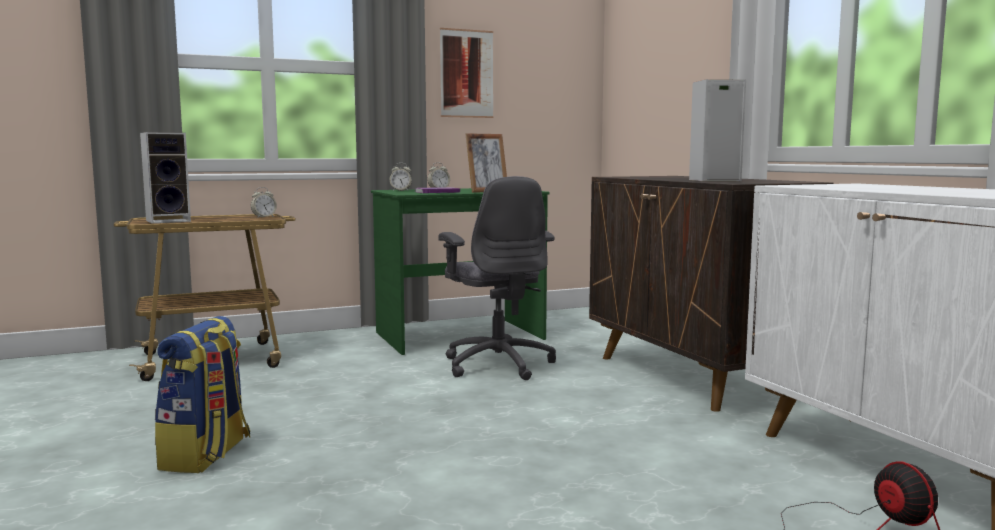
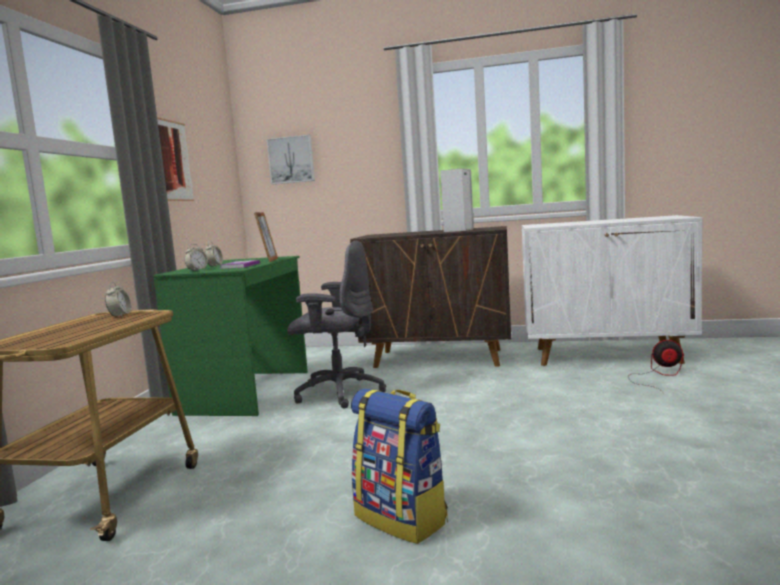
camera: 55 degrees left, 0 degrees up
(170, 221) = (72, 336): speaker -> none
(642, 67) = (291, 160): none -> picture

